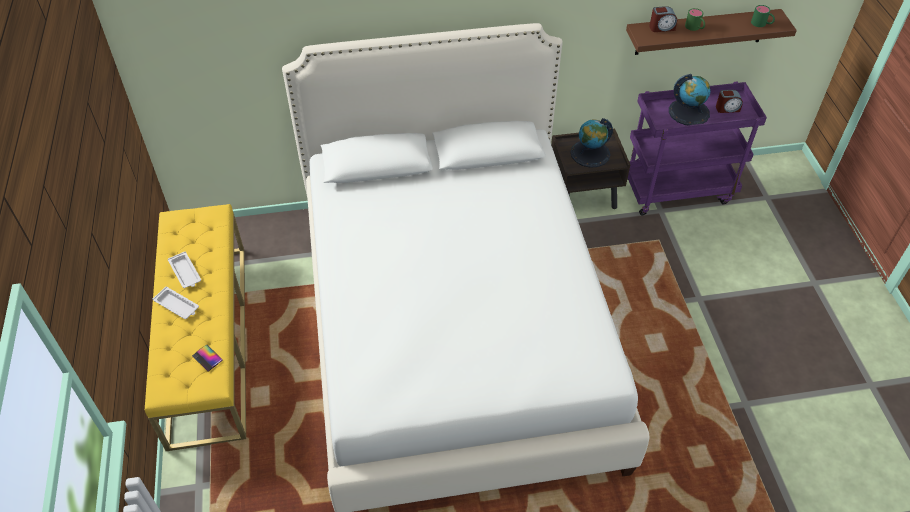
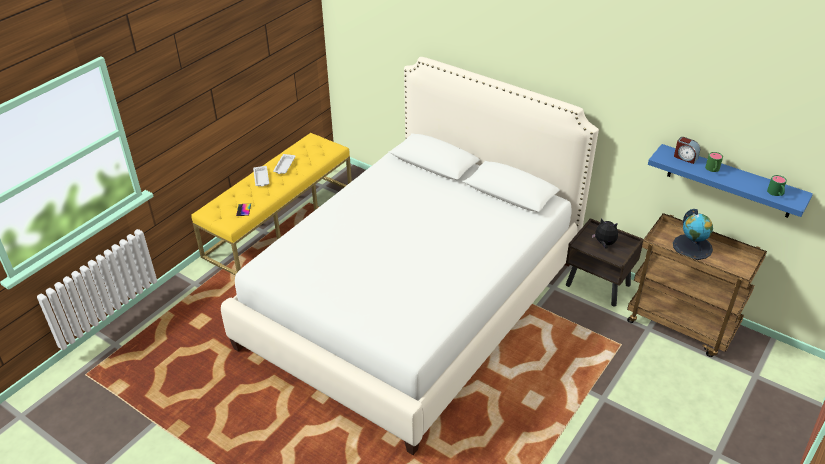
camera: 45 degrees right, 10 degrees down
(590, 153) = (604, 244): globe -> plush toy
(678, 189) = (682, 325): purple cart -> brown cart
(700, 32) = (730, 181): brown shelf -> blue shelf
(727, 108) = (729, 261): alarm clock -> none

